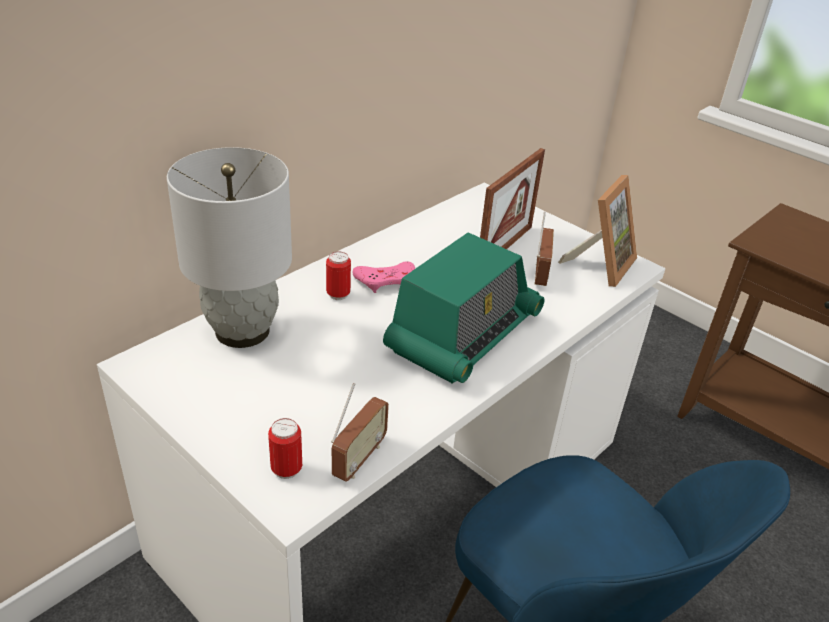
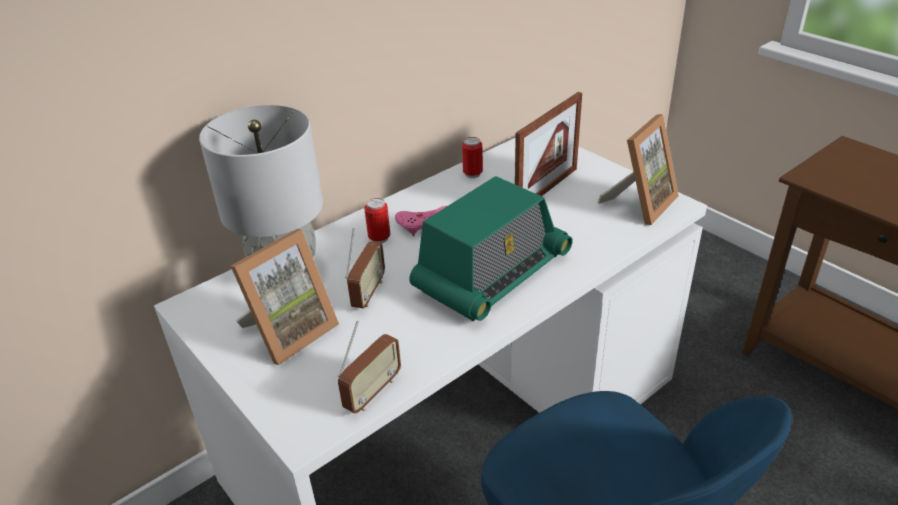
camera: 10 degrees right, 0 degrees up
(257, 394) = (289, 331): none -> picture frame
(286, 469) = (304, 401): can -> can (472, 174)
(539, 275) = (577, 215): radio -> radio (368, 293)

